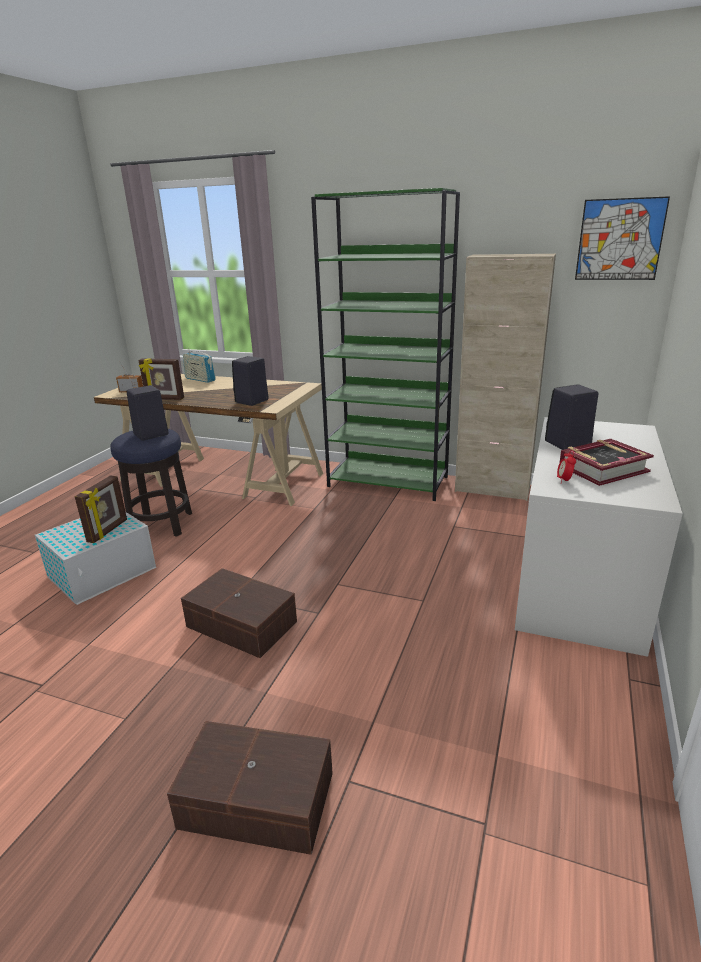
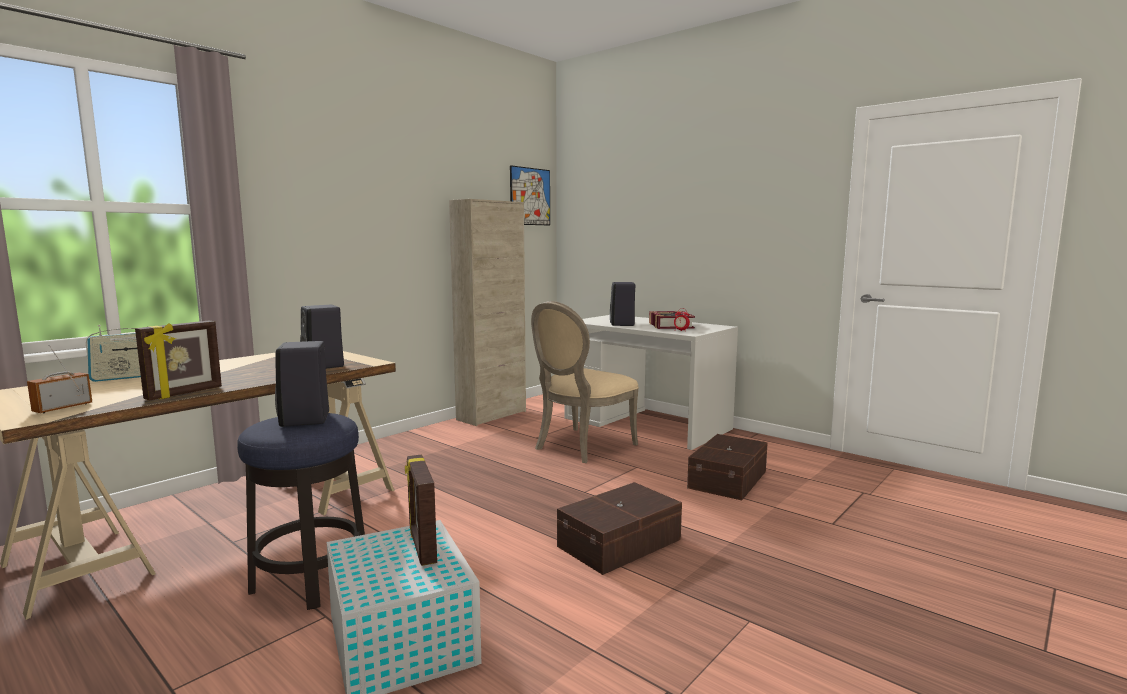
camera: 70 degrees left, 15 degrees down
(108, 531) = (421, 546): picture frame -> picture frame turned 150 degrees counterclockwise
(258, 802) = (855, 558): brown storage box -> brown storage box (729, 479)
(388, 482) = (415, 442): green bookcase -> none
(451, 555) = (580, 447): none -> beige chair

